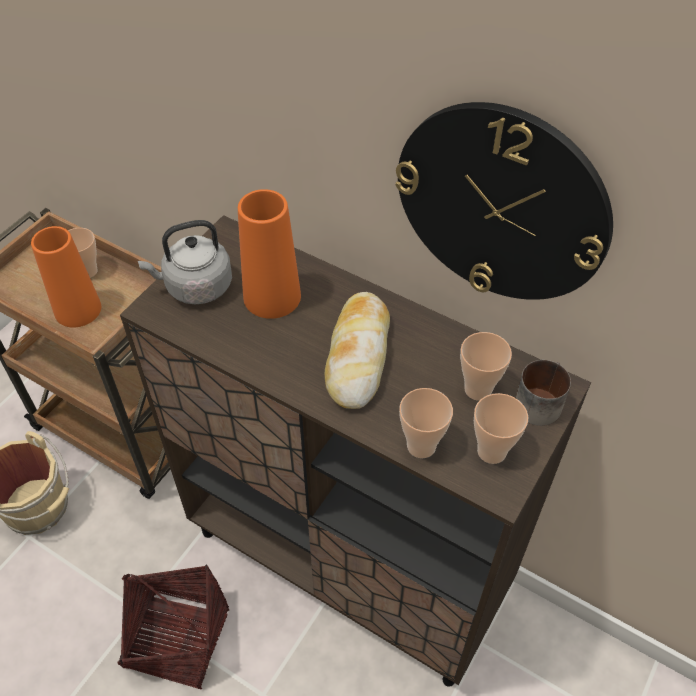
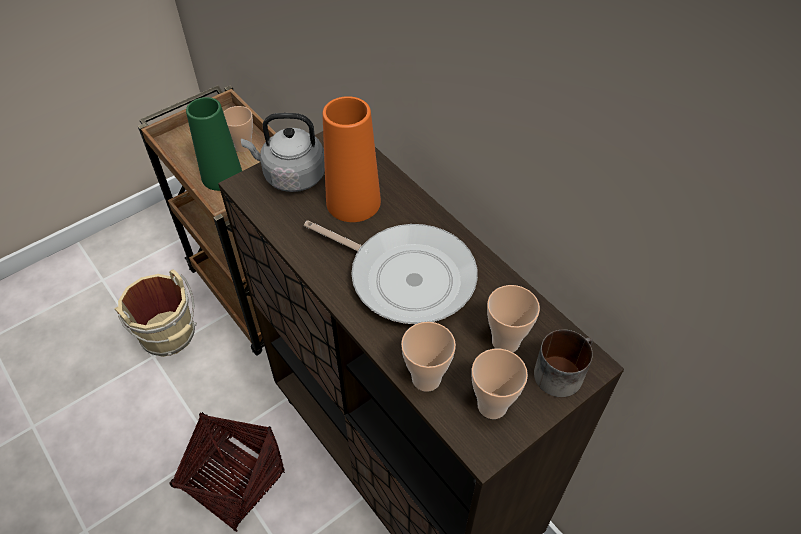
camera: 20 degrees right, 0 degrees up
(78, 309) = (222, 176): orange vase -> green vase
(358, 355) = (406, 276): bread -> frying pan
(501, 205) = (565, 162): wall clock -> none

